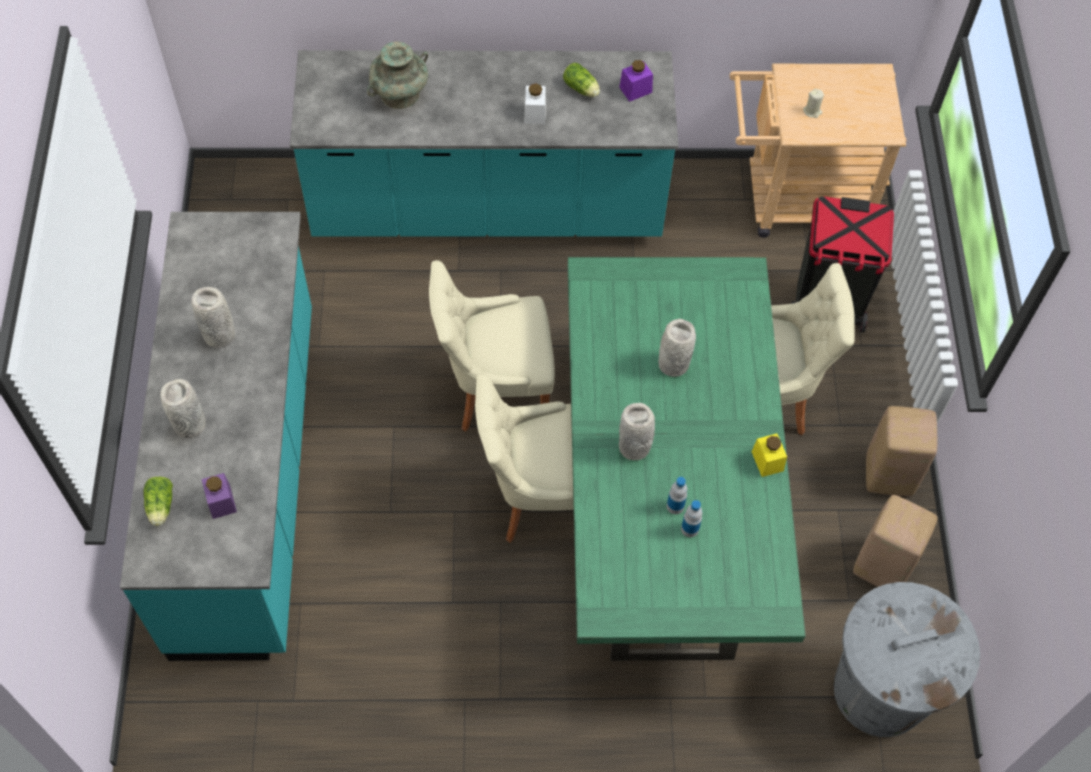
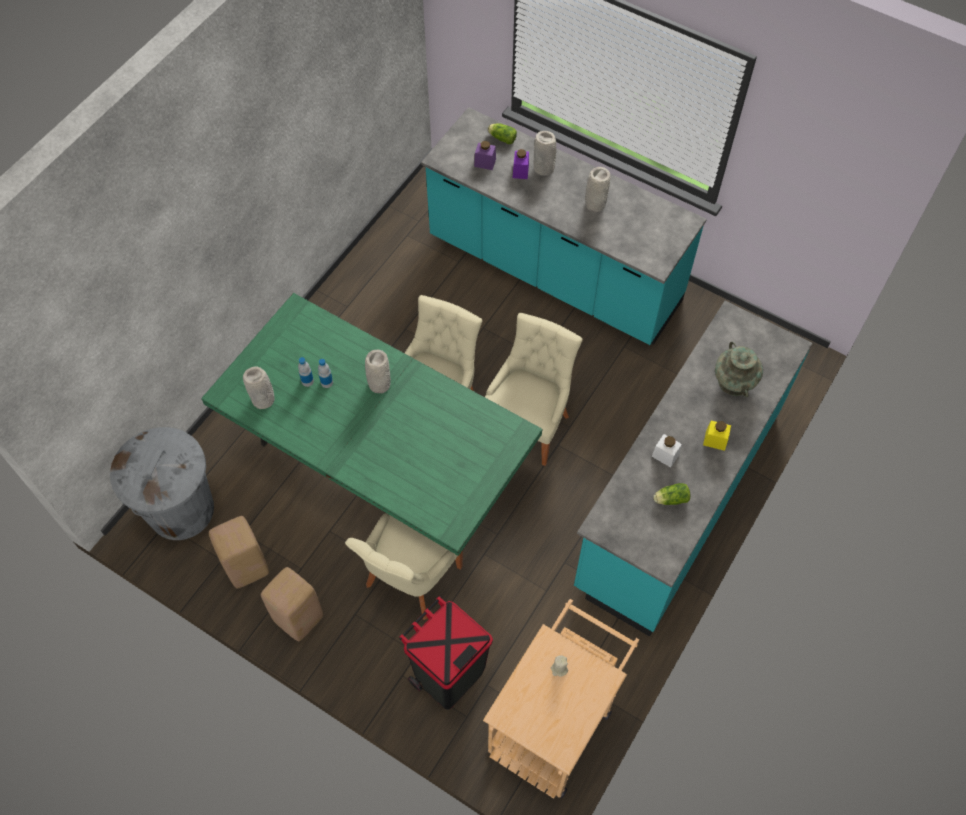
camera: 125 degrees right, 0 degrees up
(635, 90) = (647, 535): purple jar -> purple jar (520, 171)
(672, 364) = (419, 440): grey vase -> grey vase (264, 400)
(767, 461) = (314, 449): yellow jar -> yellow jar (715, 440)

